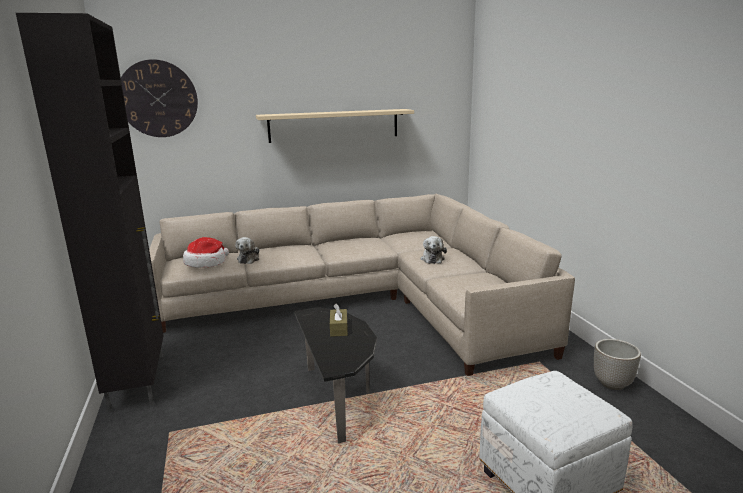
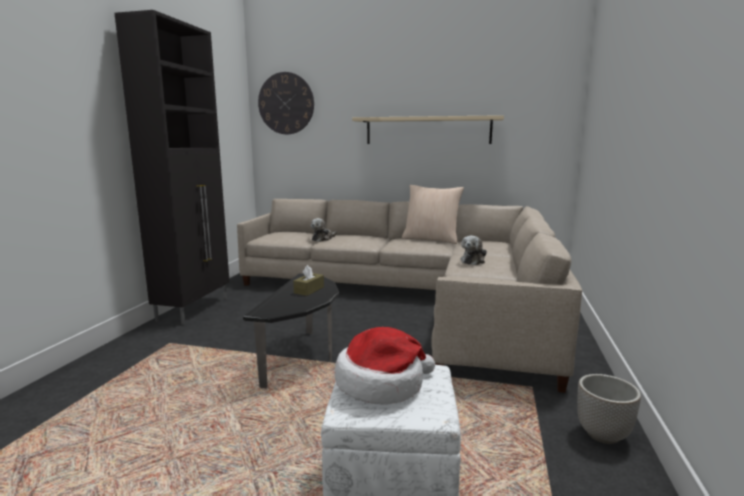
camera: 30 degrees right, 5 degrees down
(206, 262) = (288, 235): hat -> hat (382, 383)
(360, 239) = (431, 239): none -> beige pillow

